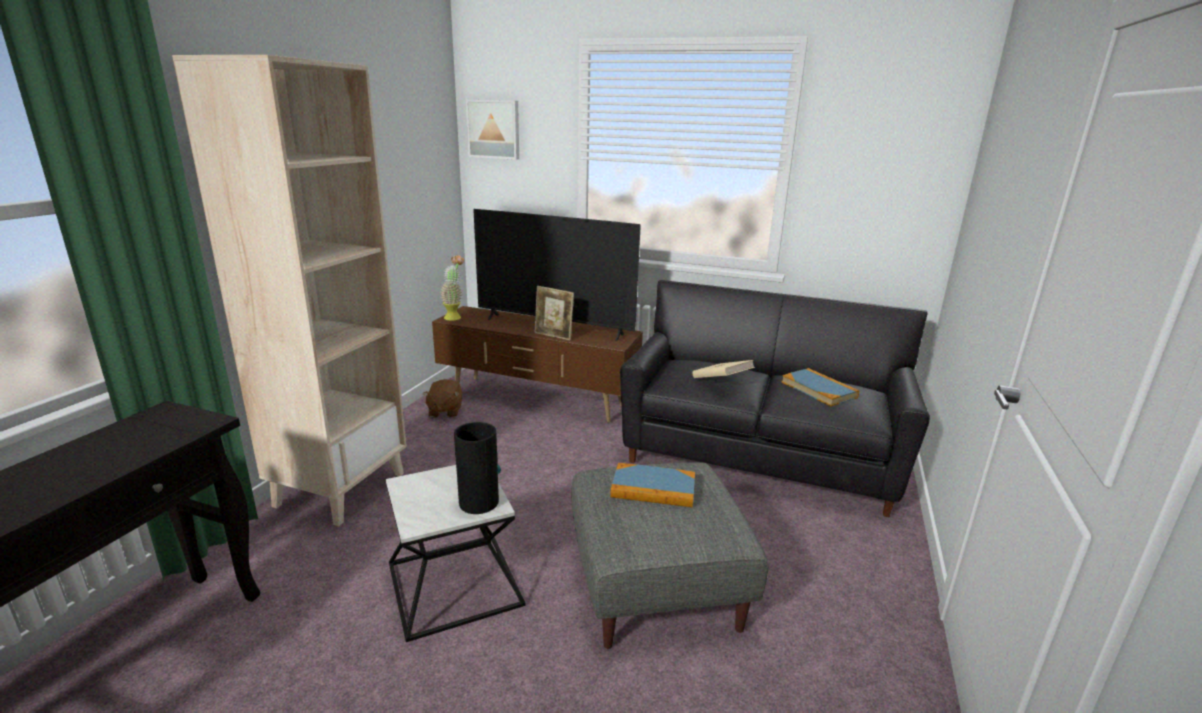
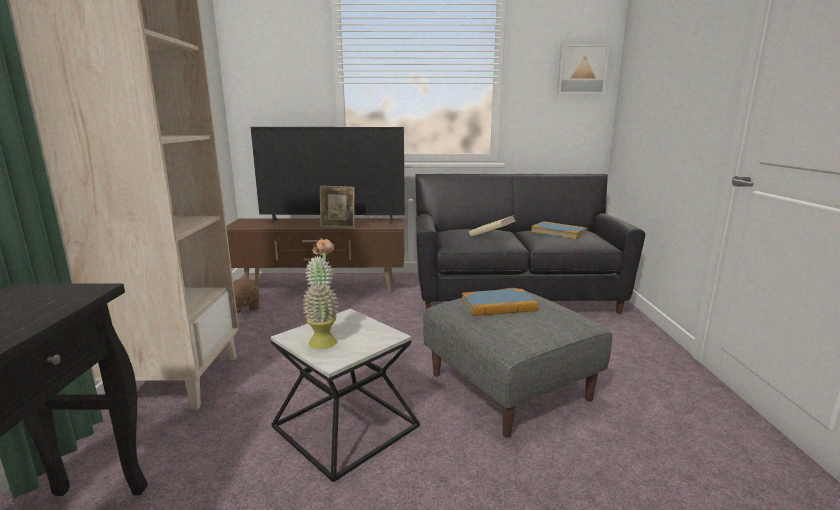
camera: 20 degrees left, 5 degrees down
(455, 316) = (238, 224): potted plant -> potted plant (324, 339)
(479, 501) = (374, 335): vase -> none
(494, 129) = (256, 62): picture -> picture (581, 69)

